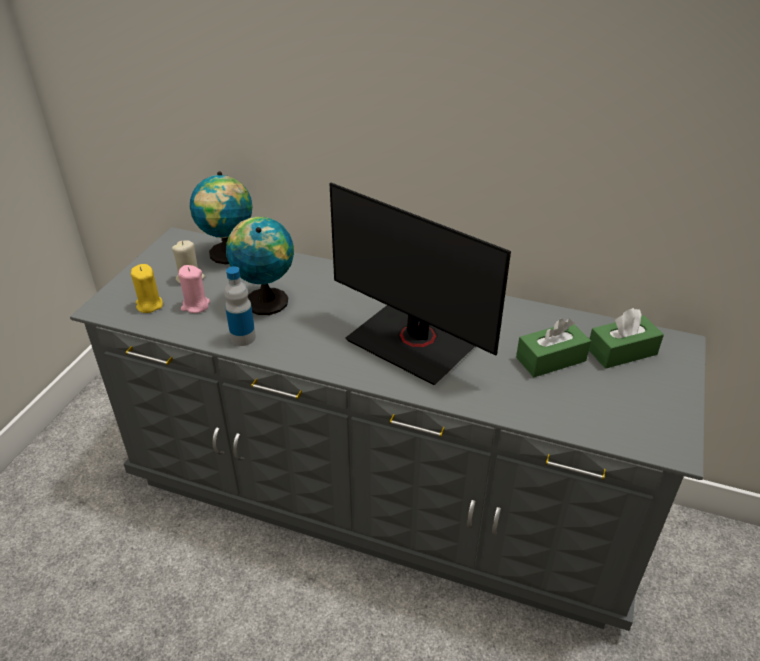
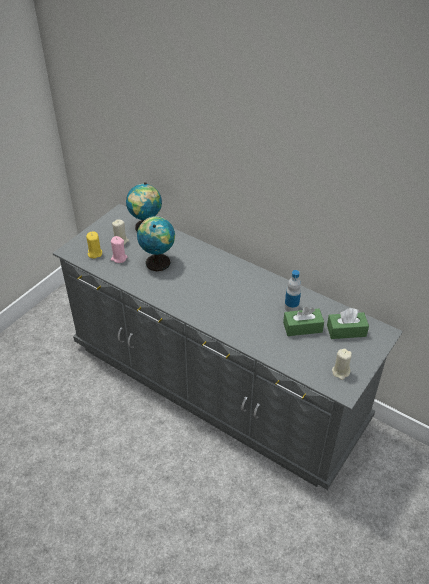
camera: 15 degrees right, 5 degrees up
(243, 338) = (138, 282): bottle -> bottle (291, 307)
(412, 343) = (229, 303): monitor -> none
(650, 418) = (340, 372): none -> beige candle

